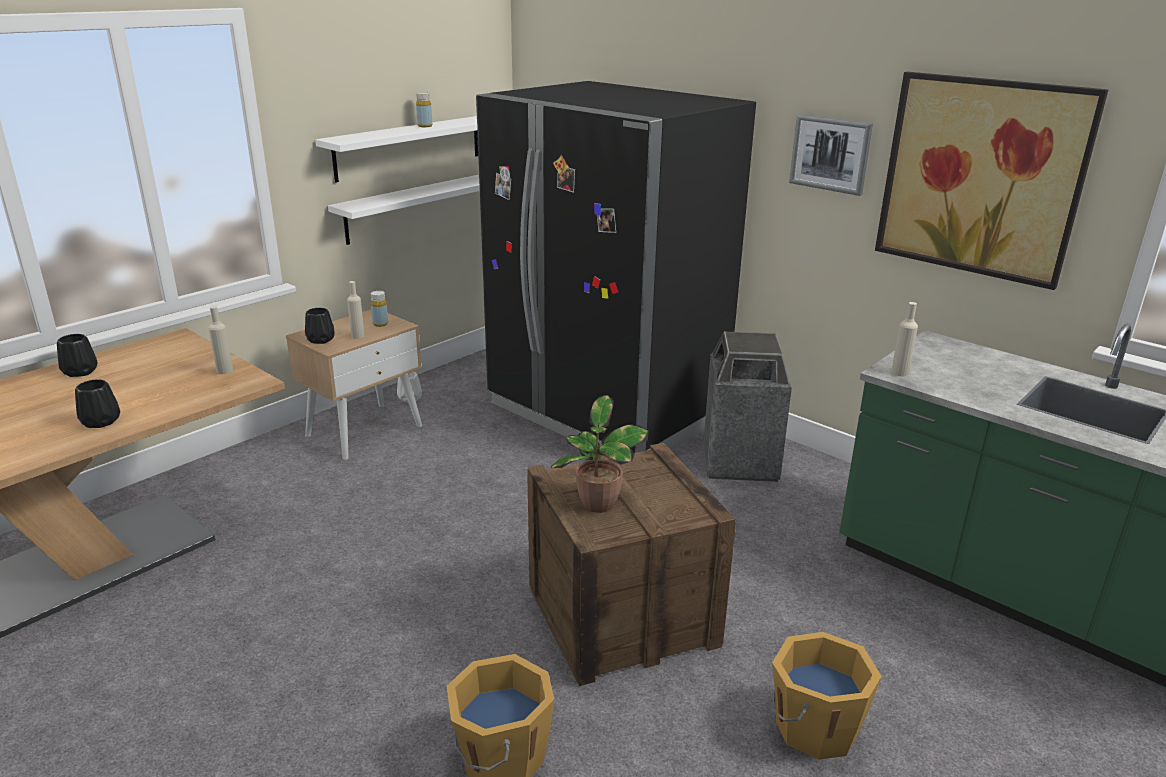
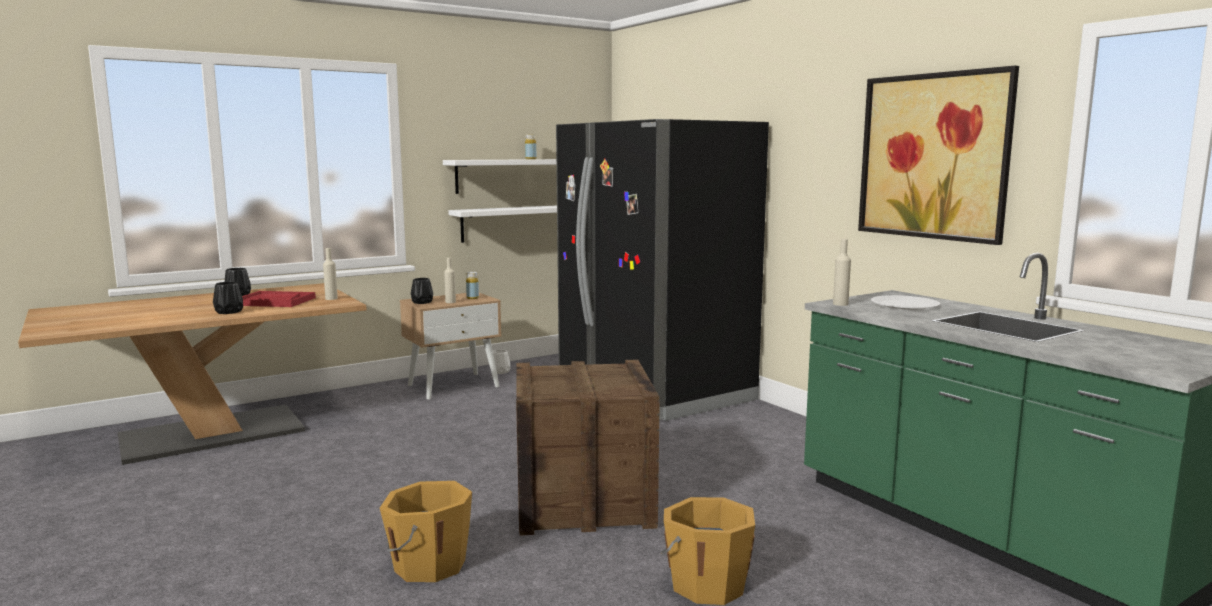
camera: 15 degrees right, 15 degrees down
(148, 386) = (274, 301): none -> red tray
(598, 505) = (555, 383): potted plant -> none
(739, 463) = (751, 426): trash can -> none
(830, 154) = (823, 155): picture -> none
(964, 367) = (905, 305): none -> white plate

